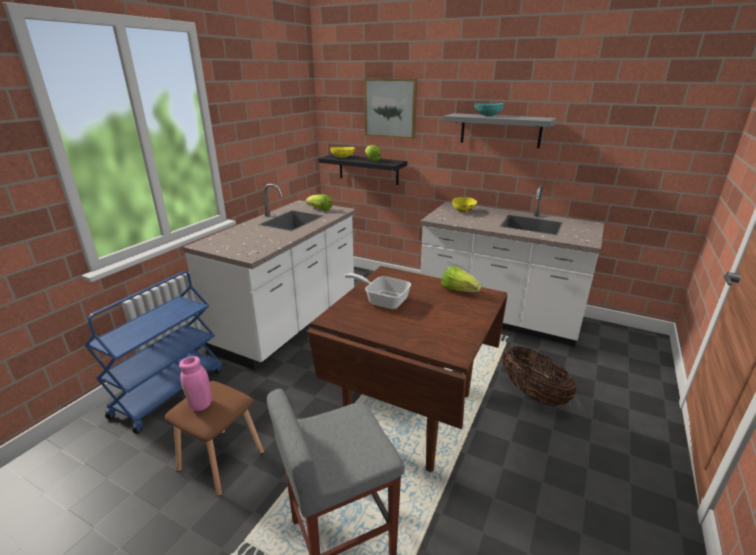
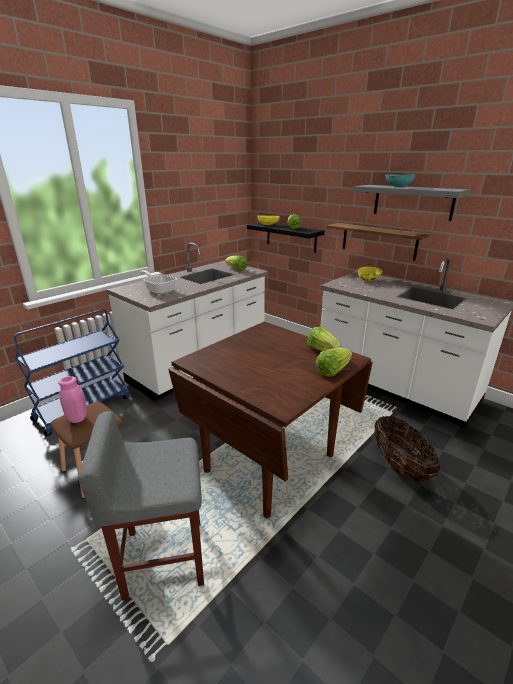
camera: 15 degrees right, 0 degrees up
(382, 300) = (246, 351): frying pan -> frying pan (159, 290)
(390, 108) = (312, 180): picture -> none
(467, 170) = (378, 241): none -> shelf
(480, 310) = (332, 371): none -> lettuce

